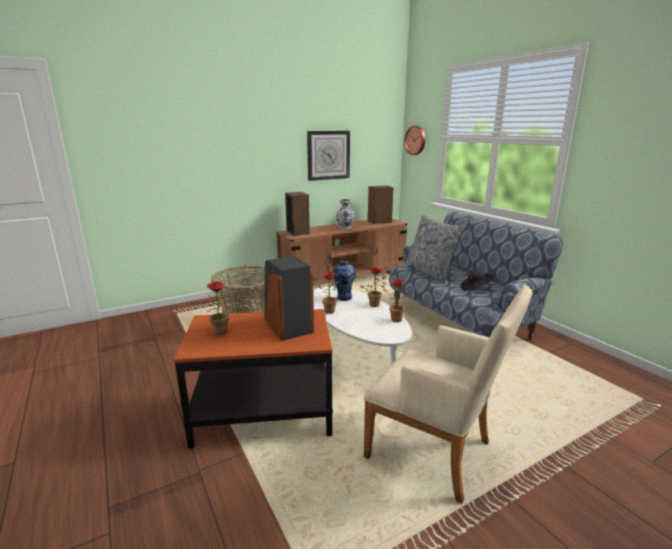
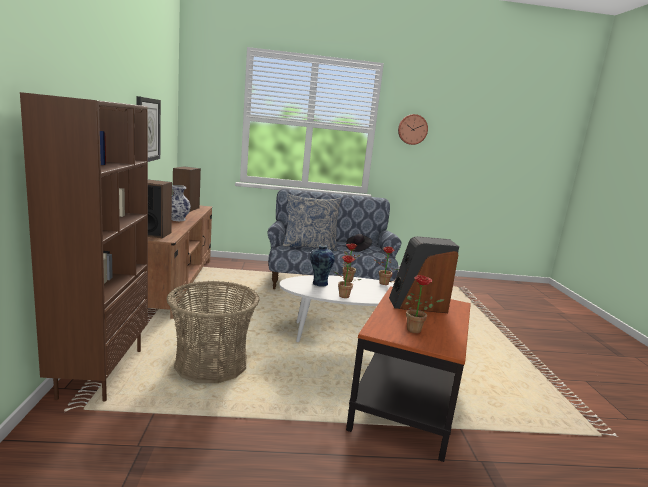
camera: 65 degrees left, 5 degrees down
(212, 304) = (100, 372): none -> brown bookcase
(416, 140) = (203, 116): wall clock -> wall clock (412, 129)
(436, 454) = (485, 354): beige armchair -> none

